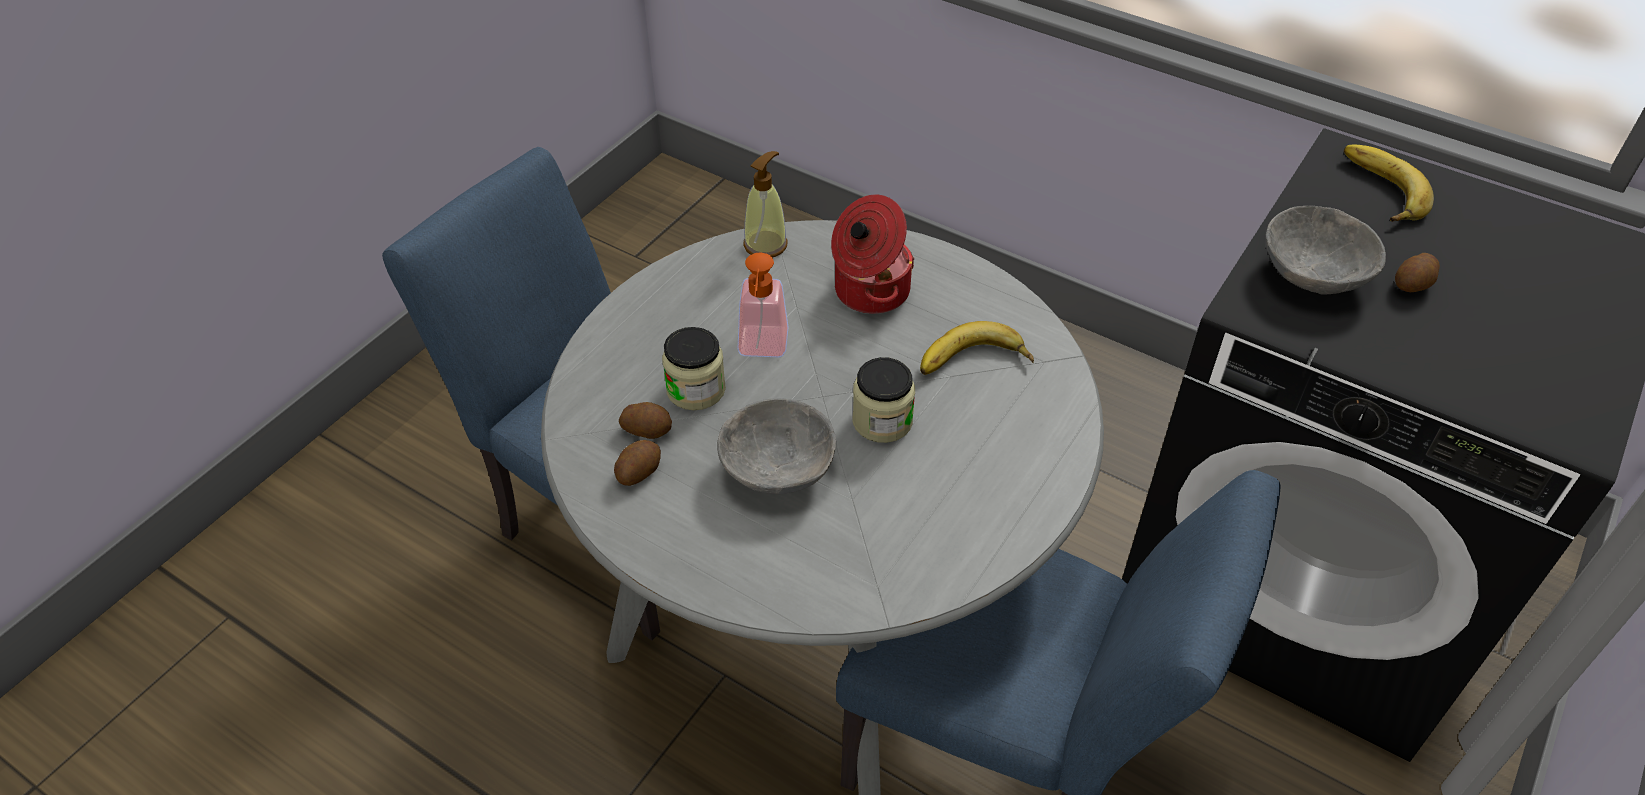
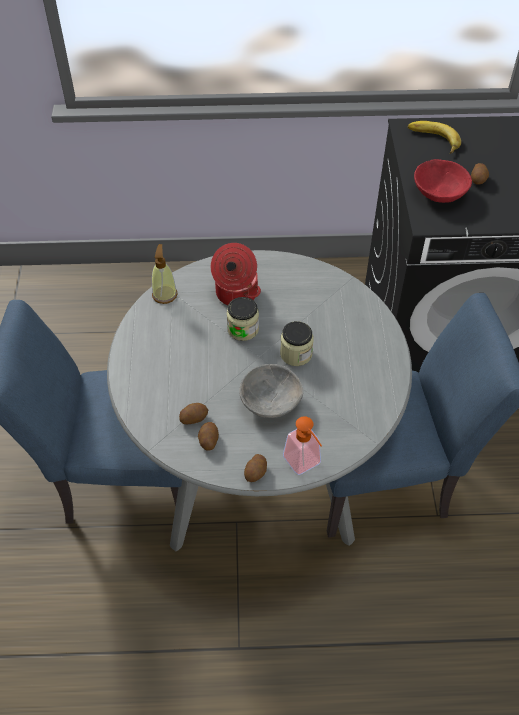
camera: 35 degrees left, 5 degrees up
(661, 557) = (256, 473): none -> potato
(696, 389) = (198, 385): jar -> jar (243, 329)
(762, 350) = (211, 349): soap dispenser -> soap dispenser (305, 464)
(974, 364) = (312, 305): banana -> none
(1312, 273) = (438, 193): grey bowl -> red bowl

